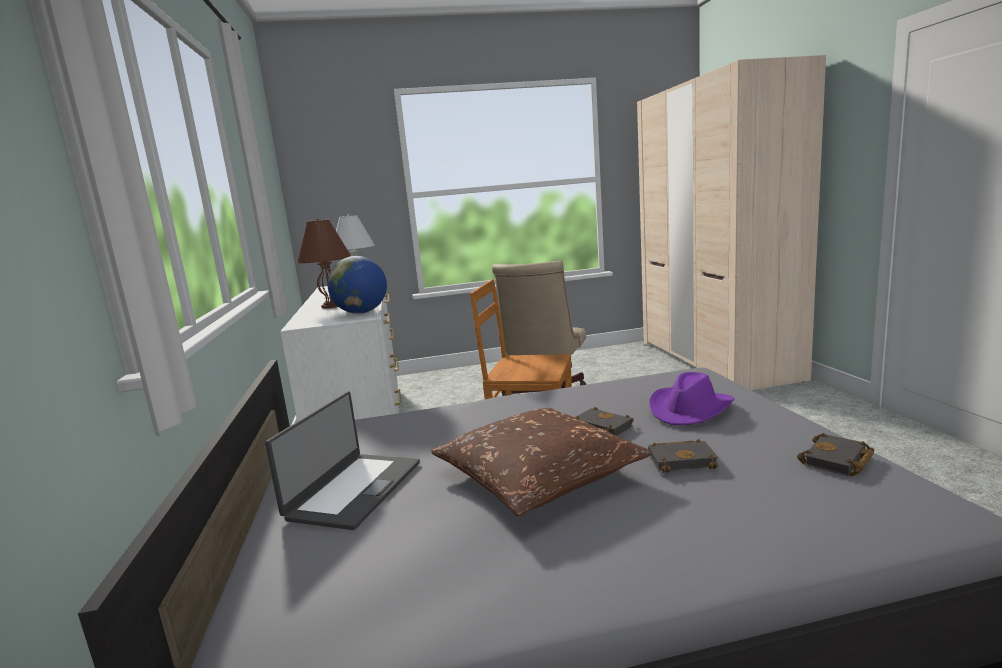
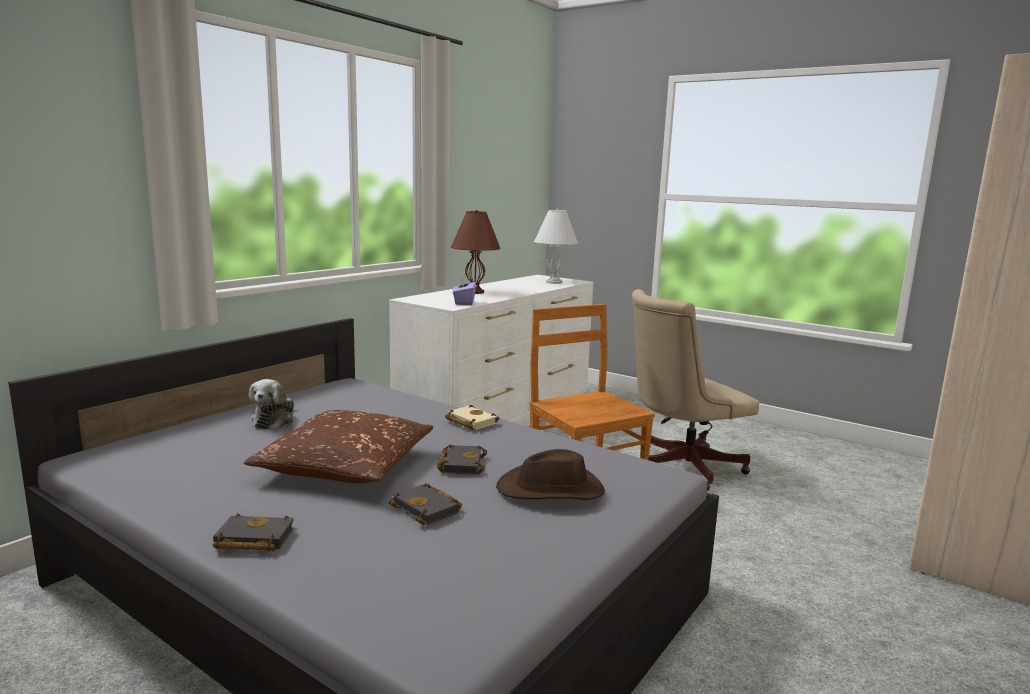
camera: 45 degrees right, 0 degrees up
(354, 489) = (274, 420): laptop -> plush toy
(361, 312) = (464, 302): globe -> purple tissue box
(512, 405) = (469, 422): none -> beige book
(690, 409) = (551, 490): purple hat -> brown hat
(837, 461) = (504, 580): black book -> black book (251, 540)

